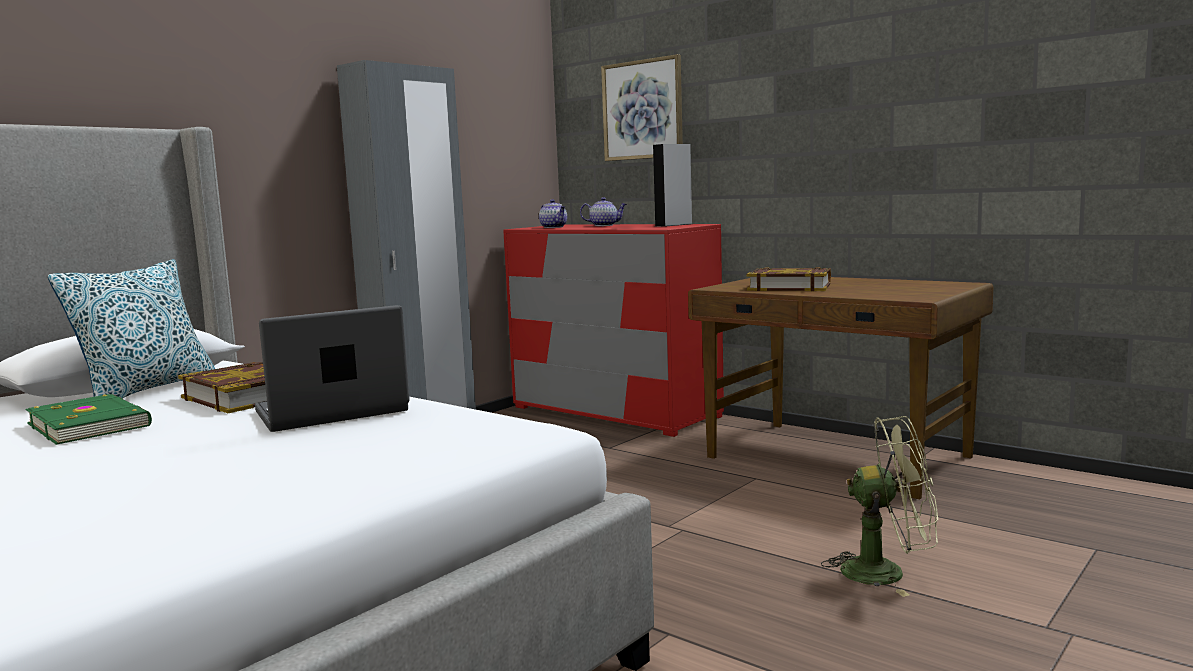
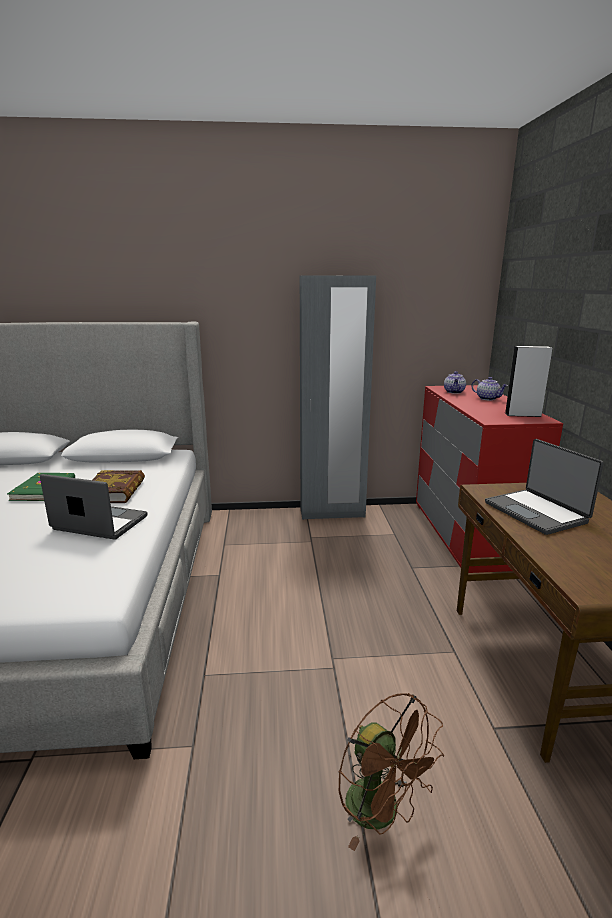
camera: 45 degrees right, 10 degrees up
(147, 390) = (112, 469): pillow -> none
(642, 110) = (540, 307): picture -> none
(789, 287) = (536, 512): book -> laptop
(886, 572) = (382, 813): green fan -> brown fan

